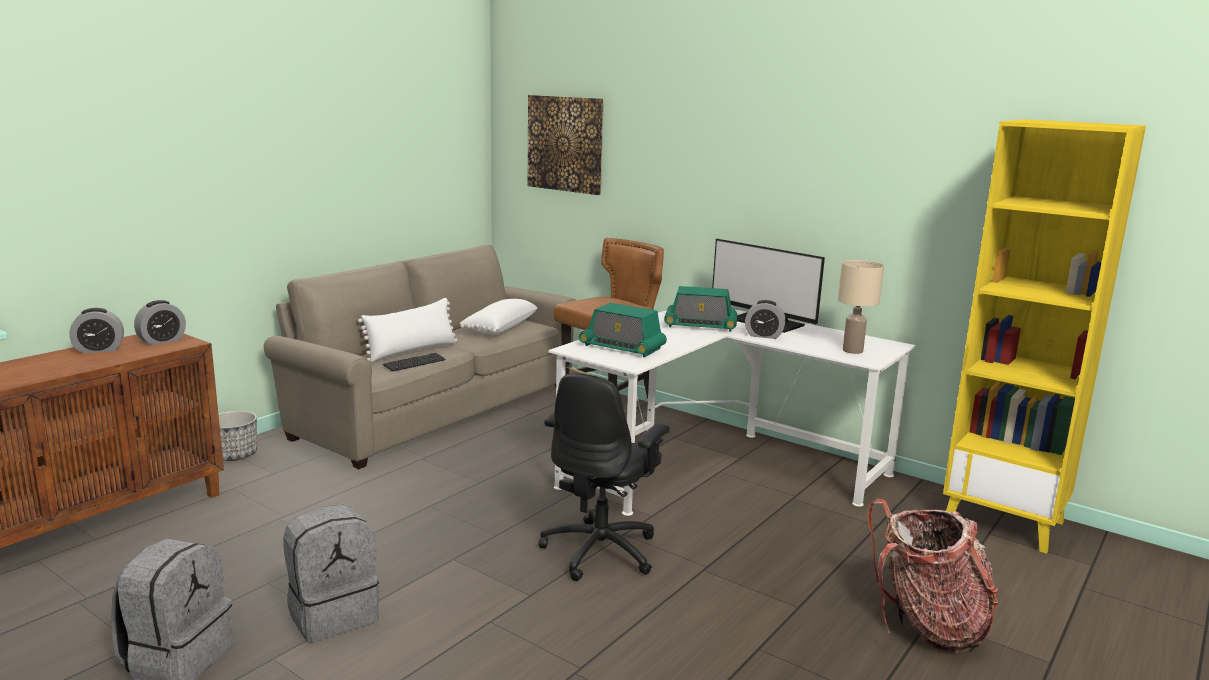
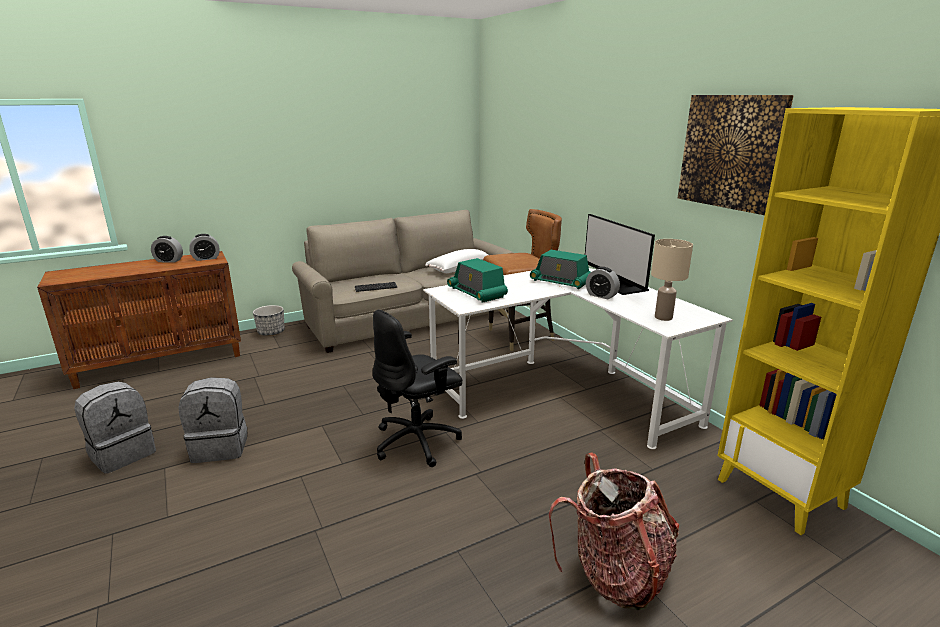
camera: 25 degrees right, 5 degrees up
(412, 351) = (384, 279): white pillow -> none
(565, 144) = (515, 137): picture -> picture (731, 152)

